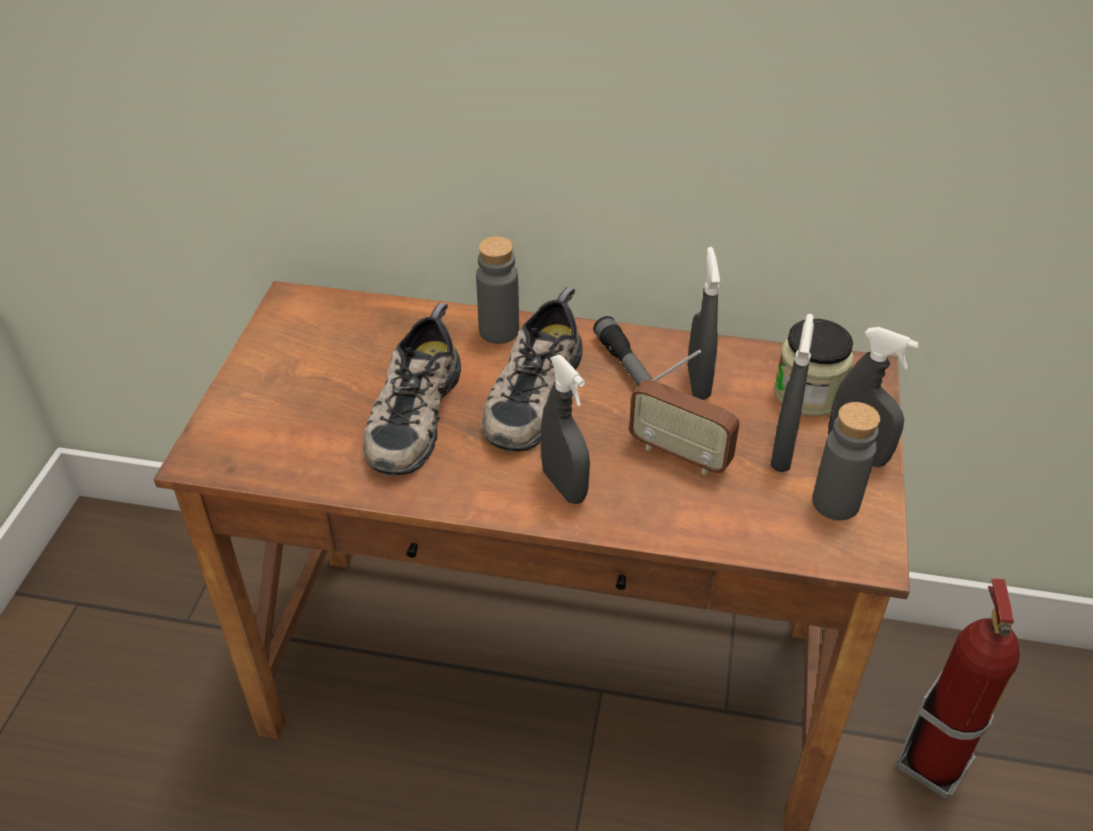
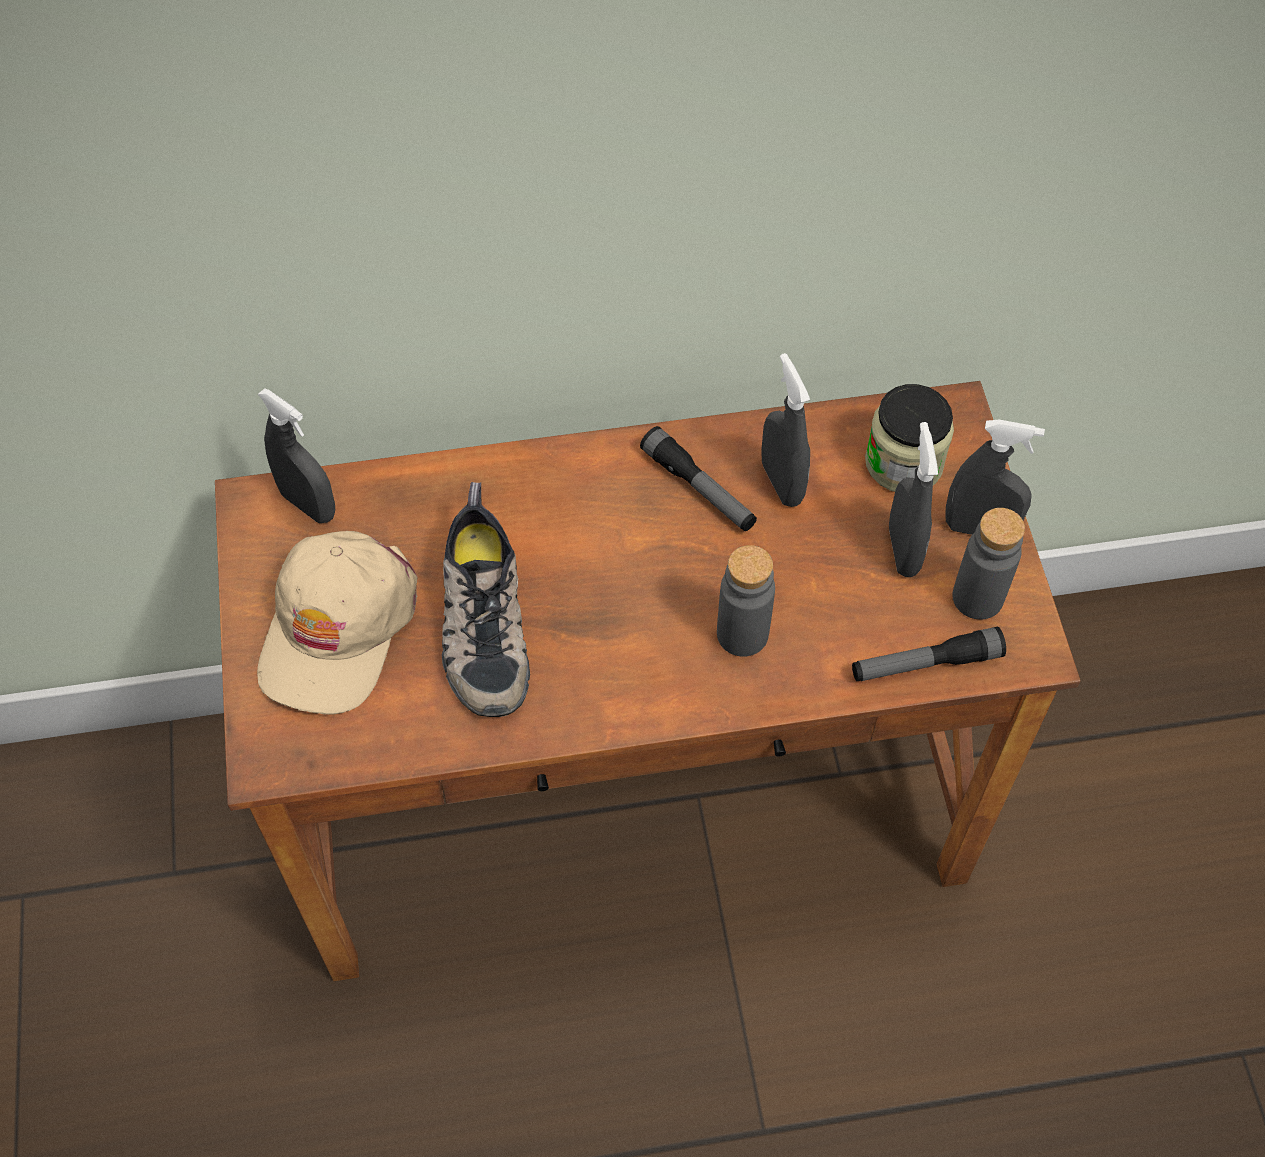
camera: 20 degrees left, 15 degrees up
(302, 389) = (337, 629): none -> beige cap
(499, 331) = (528, 476): grey bottle -> grey bottle (742, 634)
(531, 392) = (603, 552): shoe -> none
(564, 486) = (692, 666): grey spray bottle -> grey spray bottle (308, 505)
(680, 454) = (797, 586): radio -> none
(768, 538) = (925, 664): none -> flashlight
(934, 763) = (1070, 761): fire extinguisher -> none

